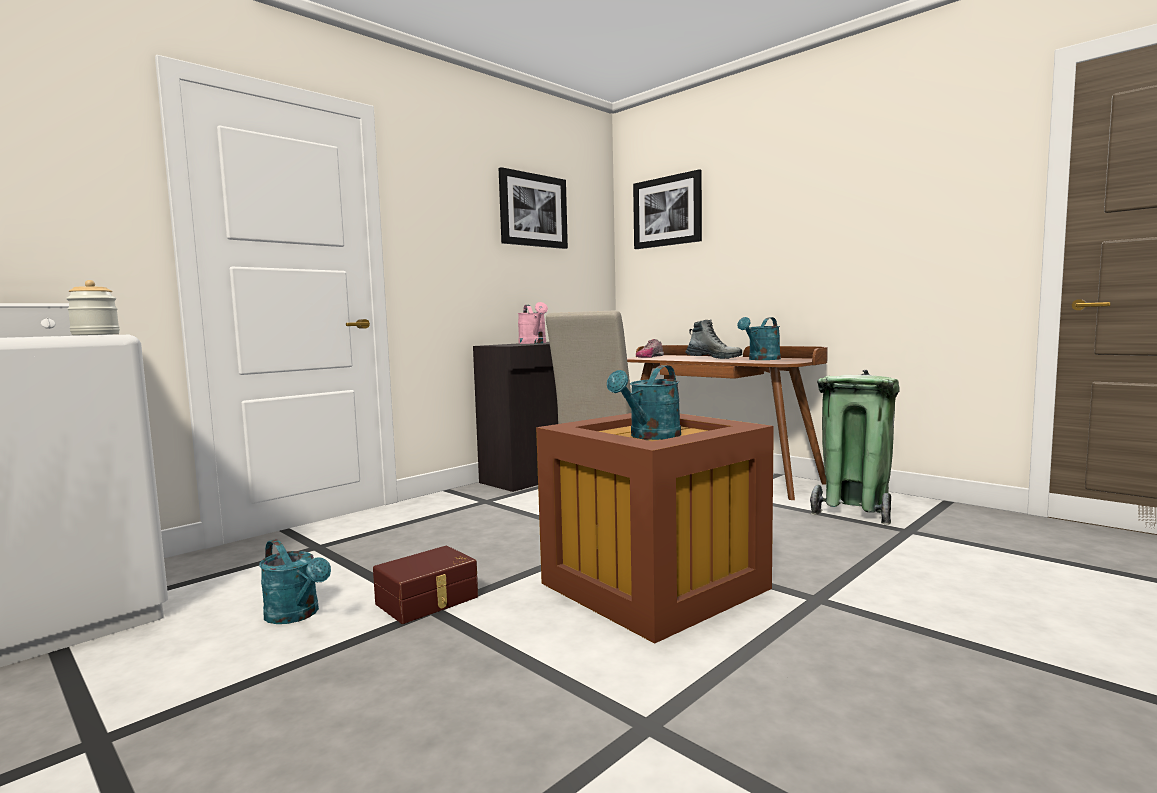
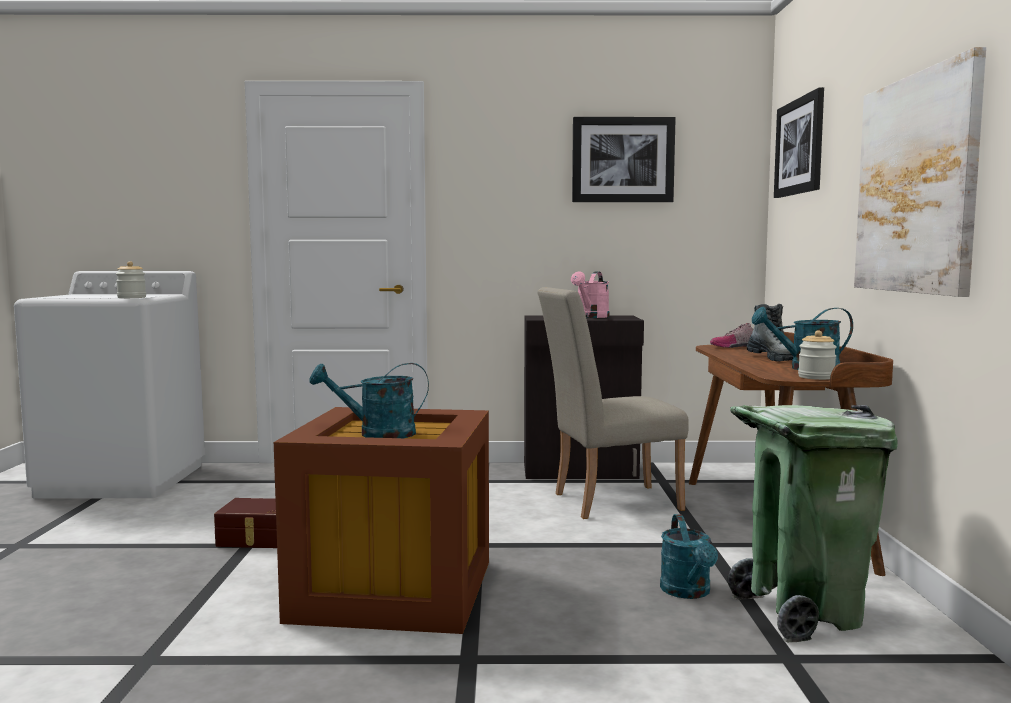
camera: 45 degrees right, 0 degrees up
(297, 615) = (194, 520): turquoise watering can -> turquoise watering can (688, 592)
(795, 361) = (816, 377): none -> jar
(832, 234) = (915, 184): none -> picture

